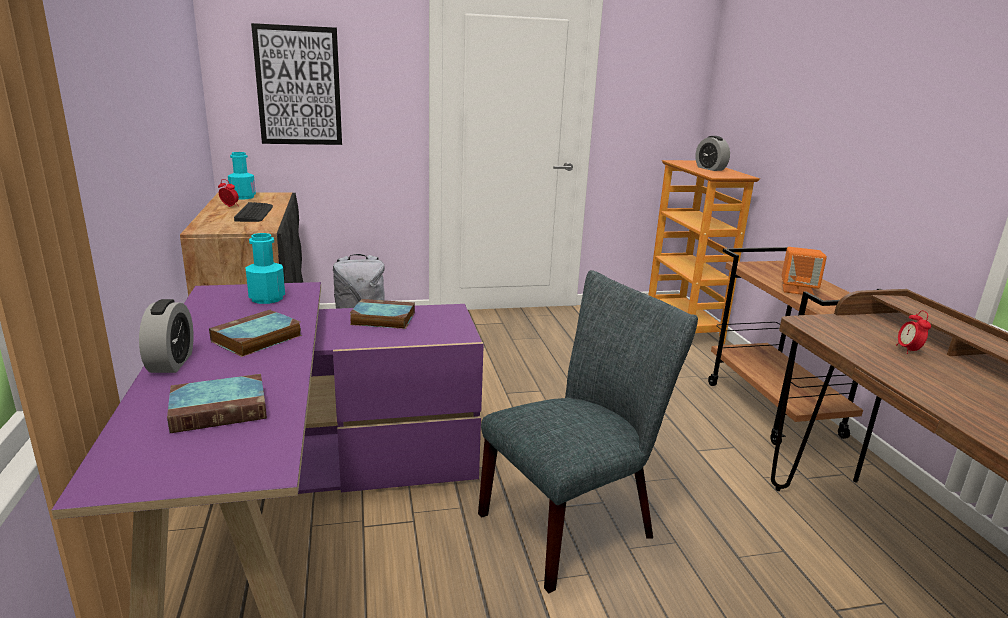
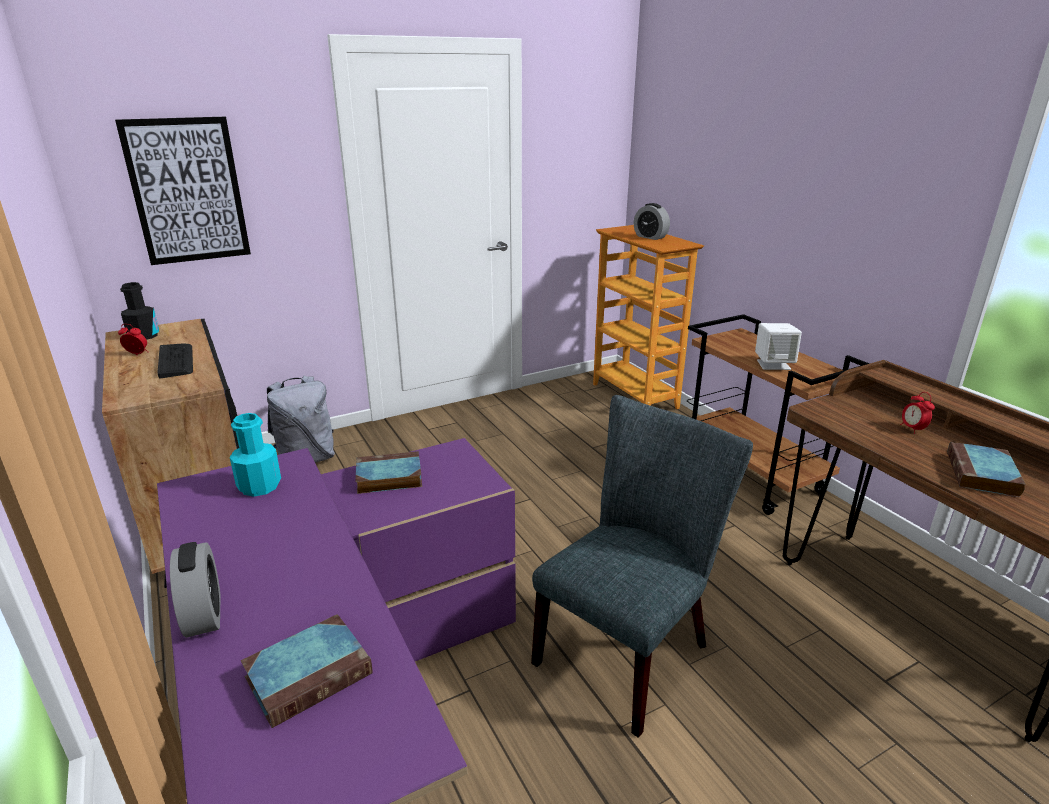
camera: 15 degrees left, 5 degrees up
(243, 197) = (144, 336): turquoise bottle -> black bottle
(256, 339) = (285, 553): book -> book (982, 475)
(798, 290) = (773, 364): orange speaker -> white speaker

